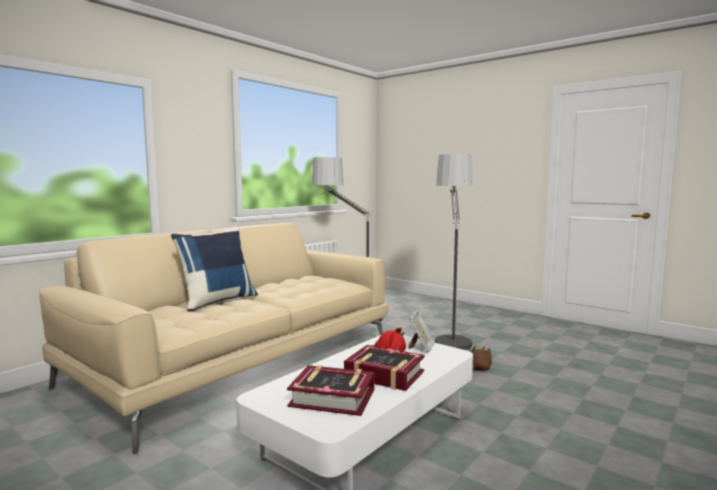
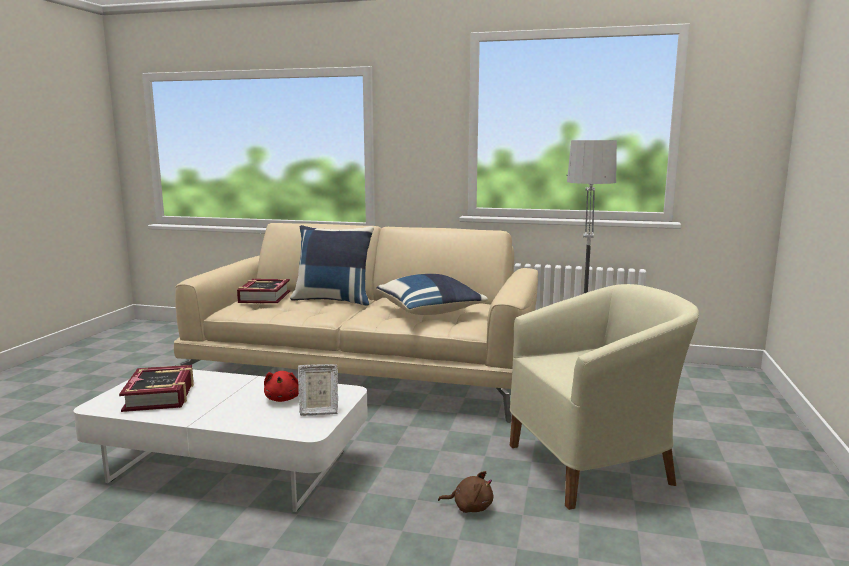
camera: 65 degrees right, 5 degrees up
(306, 286) = (430, 312): none -> blue pillow
(384, 375) = (222, 406): book -> book (264, 297)
(450, 336) = (594, 465): floor lamp -> beige armchair

